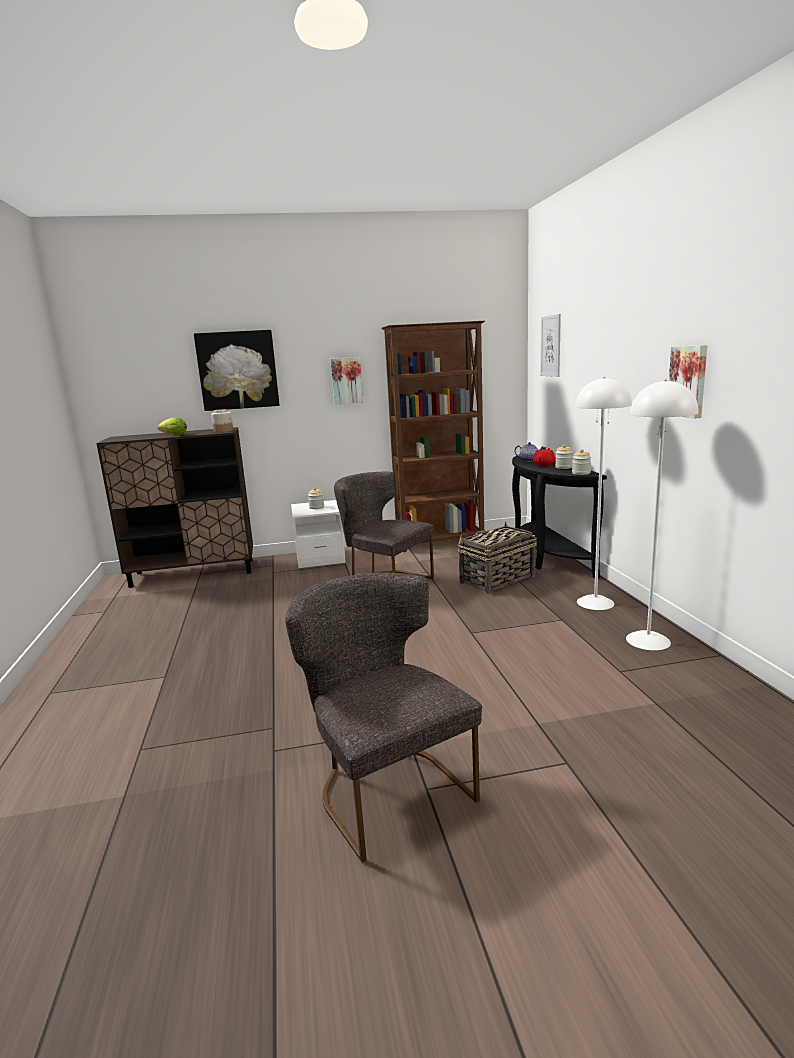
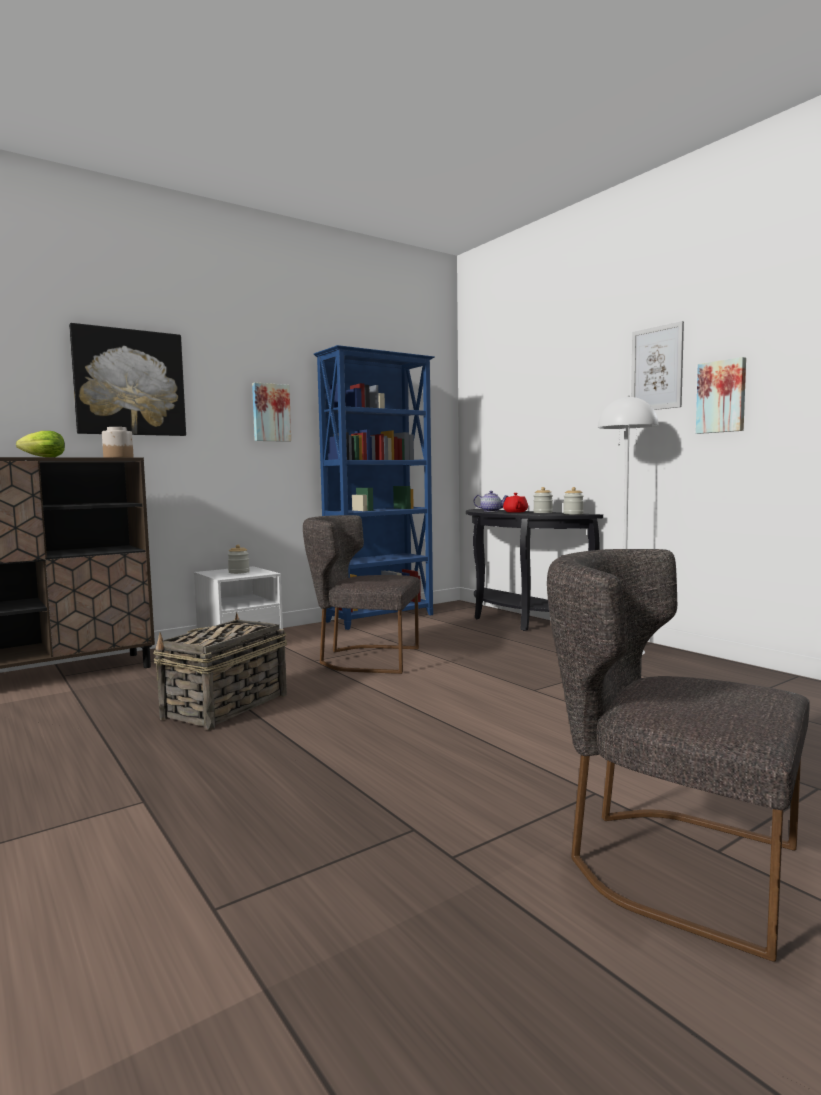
camera: 25 degrees left, 10 degrees down
(441, 542) = (381, 618): brown bookcase -> blue bookcase
(496, 579) = (493, 643): basket -> basket (225, 707)
(550, 346) = (499, 391): picture -> picture (657, 368)
(648, 640) = (720, 673): white floor lamp -> none

